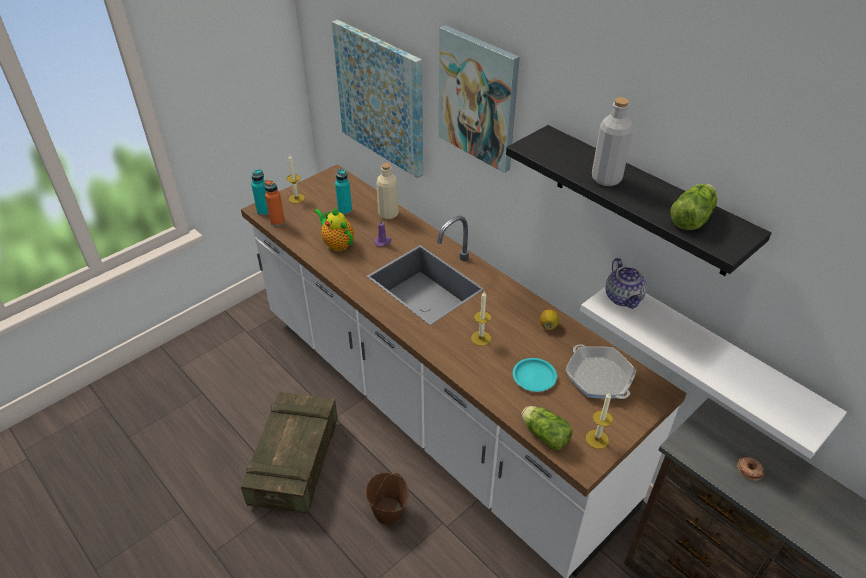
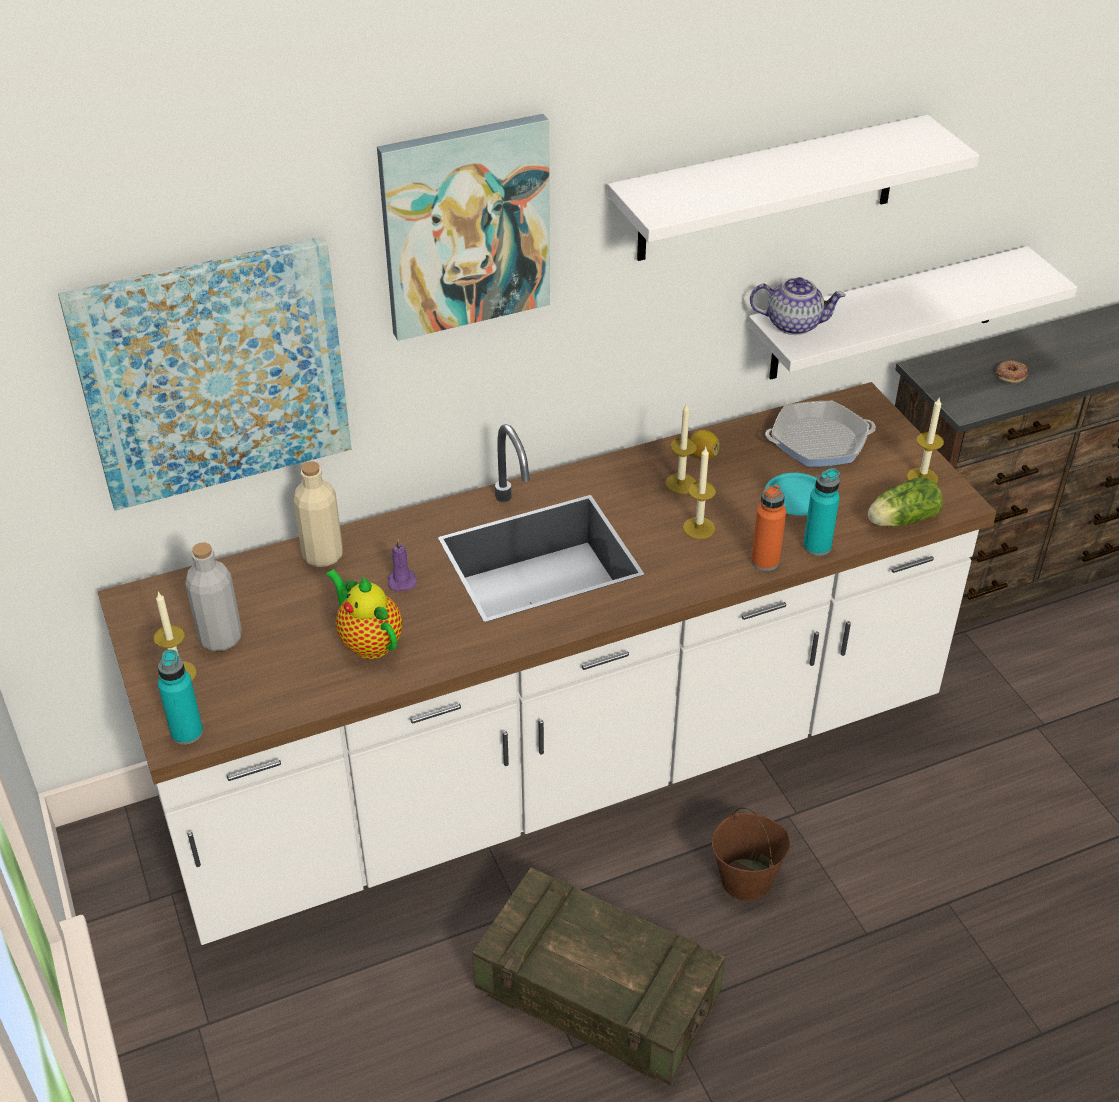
camera: 70 degrees left, 0 degrees up
(277, 222) = (241, 717): orange bottle -> orange bottle (765, 561)
(337, 244) = (368, 642): teapot -> teapot turned 75 degrees clockwise
(345, 210) = (270, 611): turquoise bottle -> turquoise bottle (817, 546)
(516, 322) = (681, 483): none -> candle
(606, 179) = (773, 178): grey bottle -> grey bottle (220, 638)
(642, 200) = (768, 189): black shelf -> white shelf
(692, 217) = (882, 149): lettuce -> none

